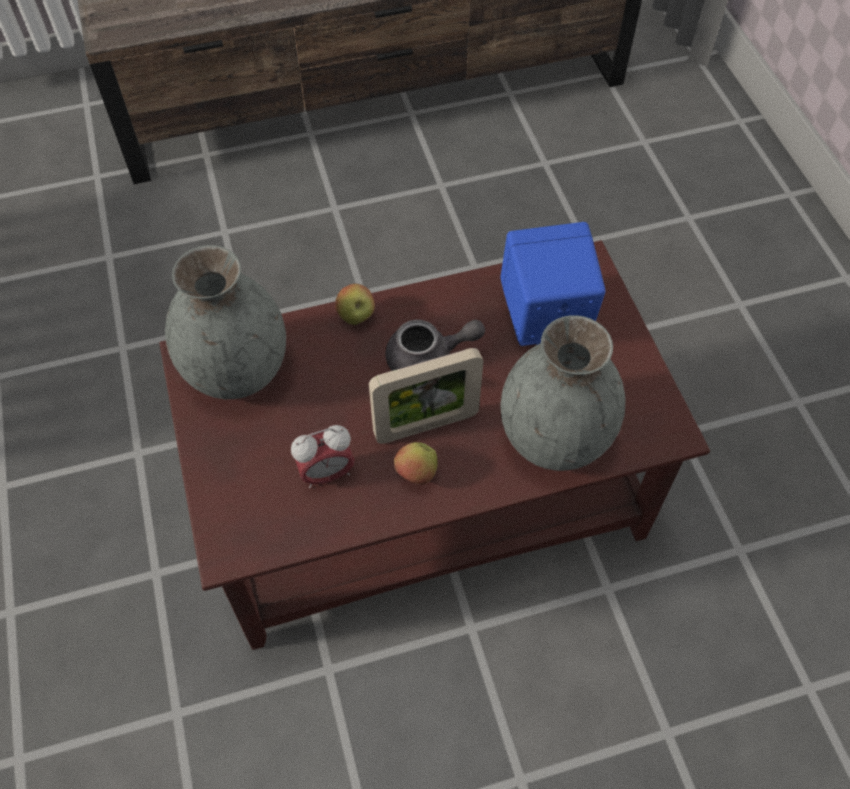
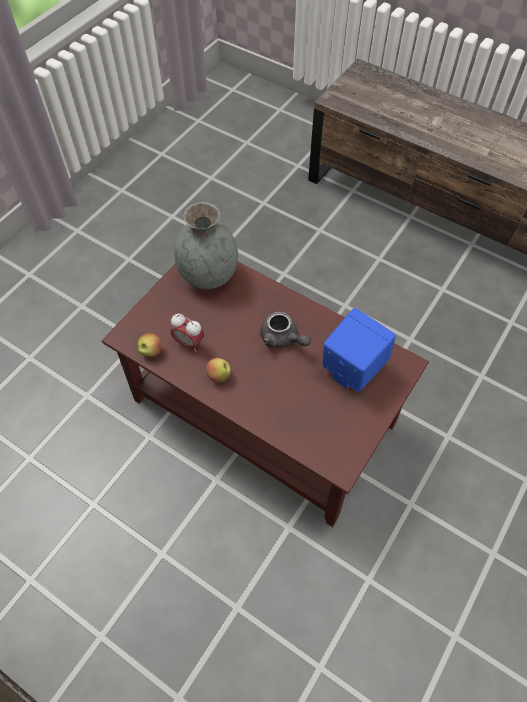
camera: 50 degrees right, 0 degrees up
(356, 316) = (278, 296): apple -> apple (150, 352)
(426, 425) = (247, 362): picture frame -> none
(555, 436) = (290, 418): grey vase -> none

